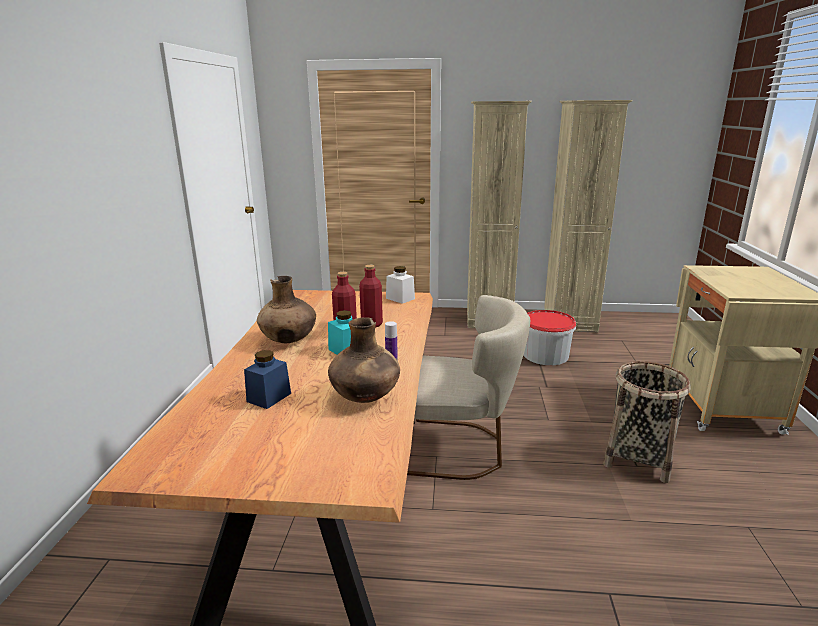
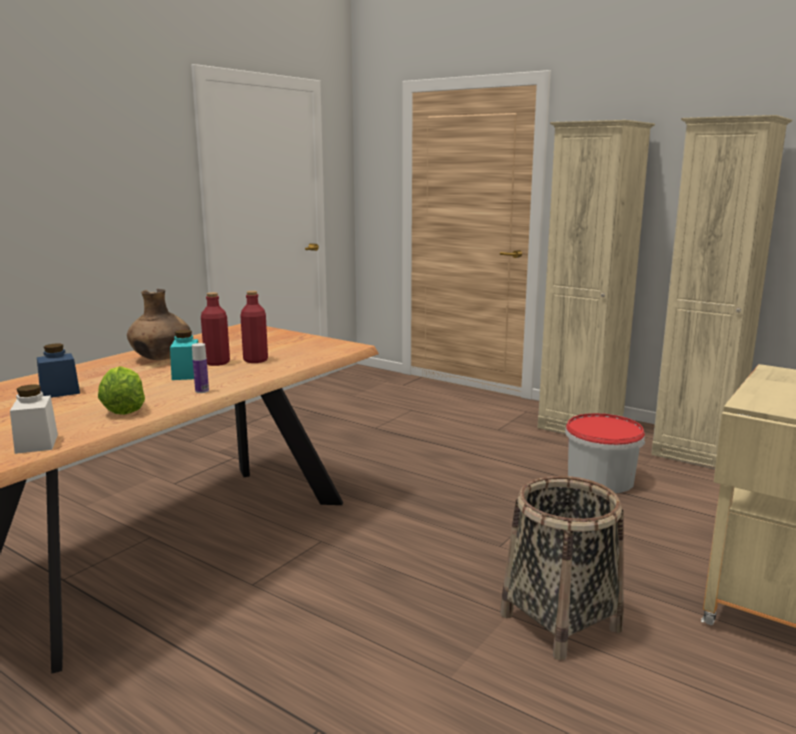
camera: 30 degrees right, 5 degrees down
(365, 397) = (124, 409): brown vase -> lettuce
(400, 298) = (331, 345): white jar -> white jar (37, 443)
(460, 449) = (354, 543): beige chair -> none

